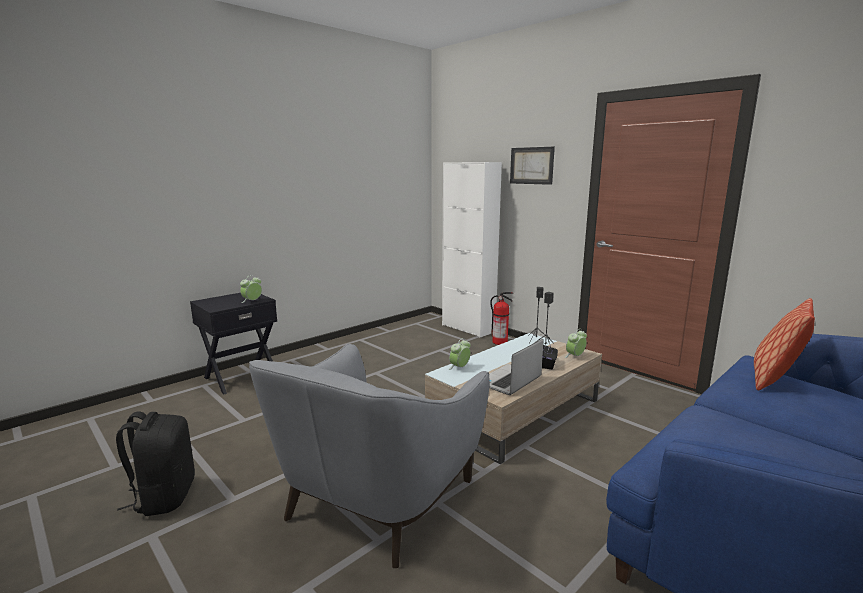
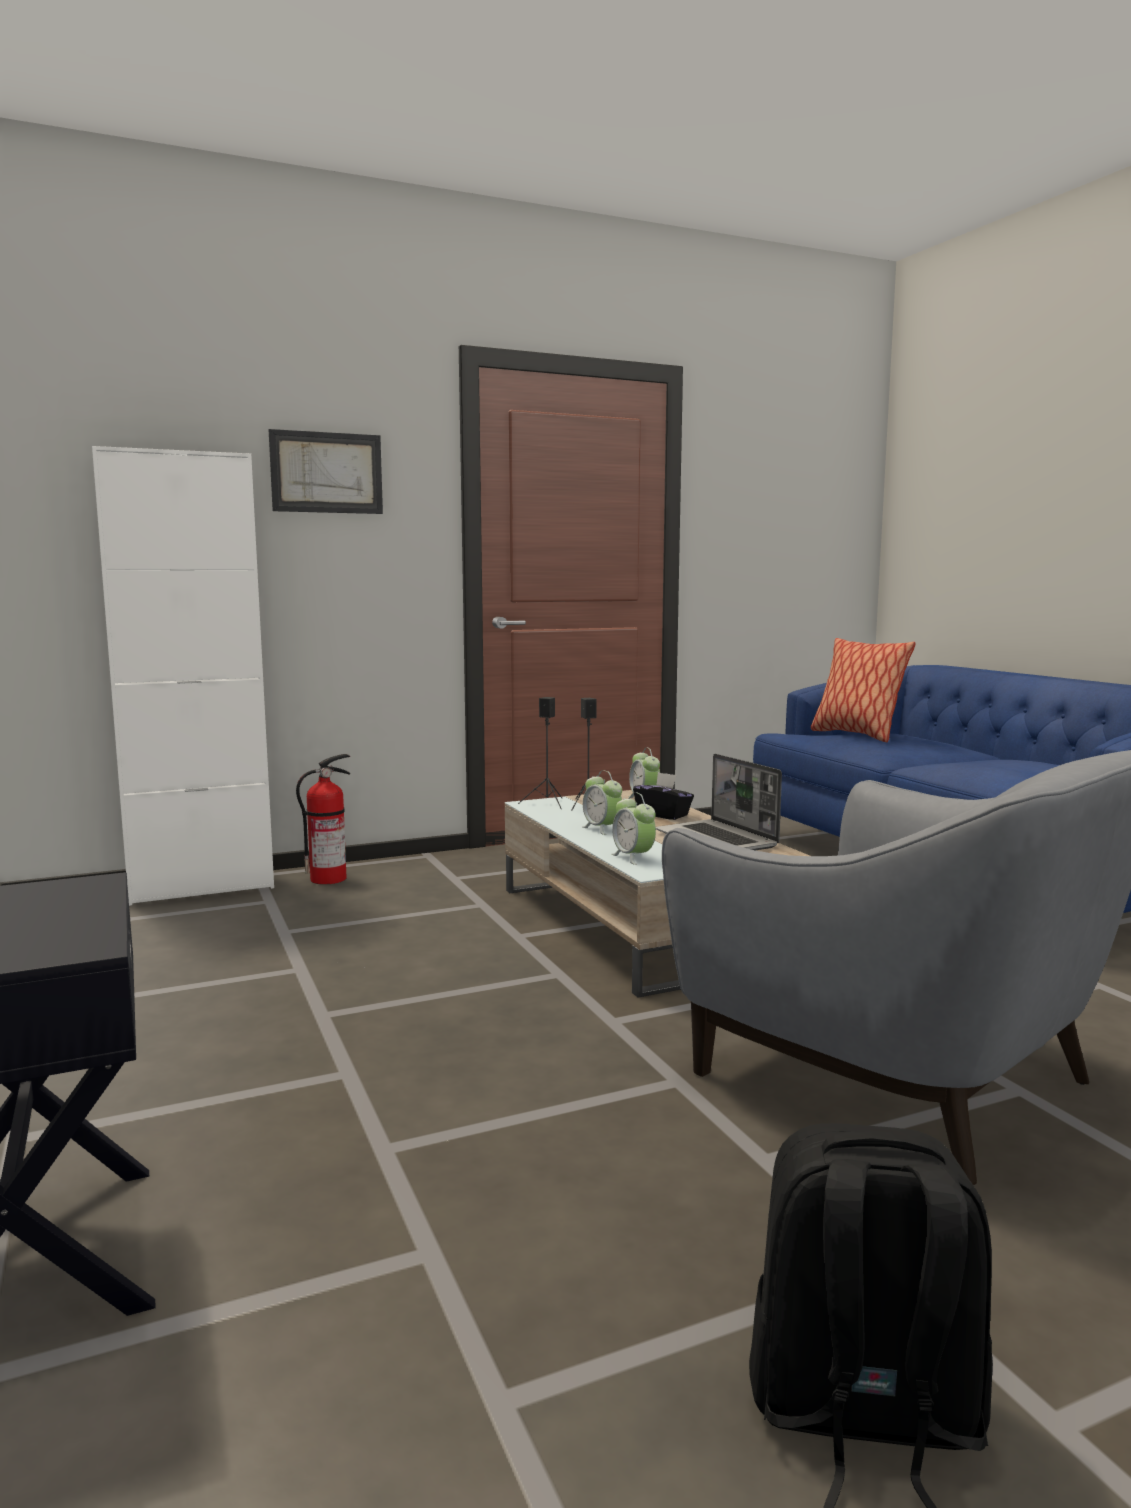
camera: 70 degrees left, 5 degrees down
(252, 301) = (84, 897): alarm clock -> alarm clock (602, 829)

